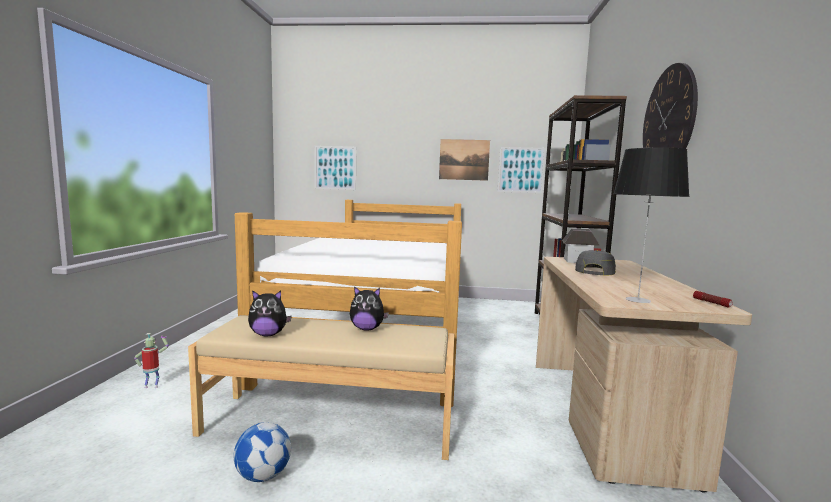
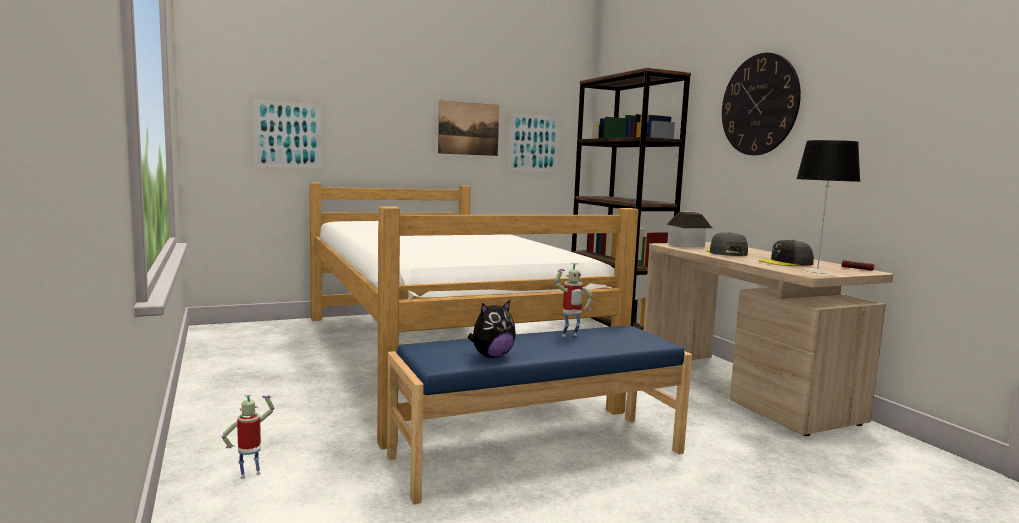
camera: 30 degrees left, 0 degrees up
(263, 475) = (552, 511): football -> none
(330, 423) = (538, 453): beige bench -> blue bench
(367, 329) = (570, 336): plush toy -> toy robot
(632, 287) = (786, 263): none -> grey cap

